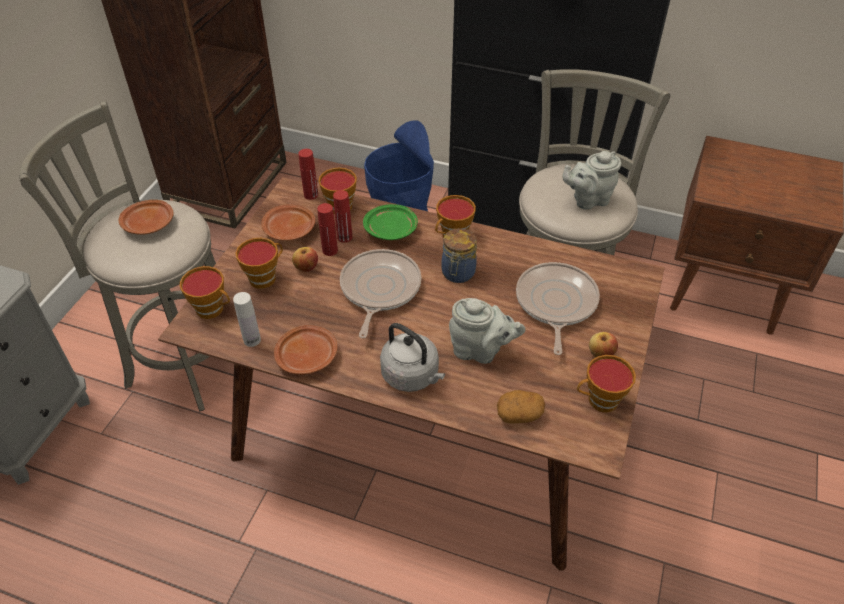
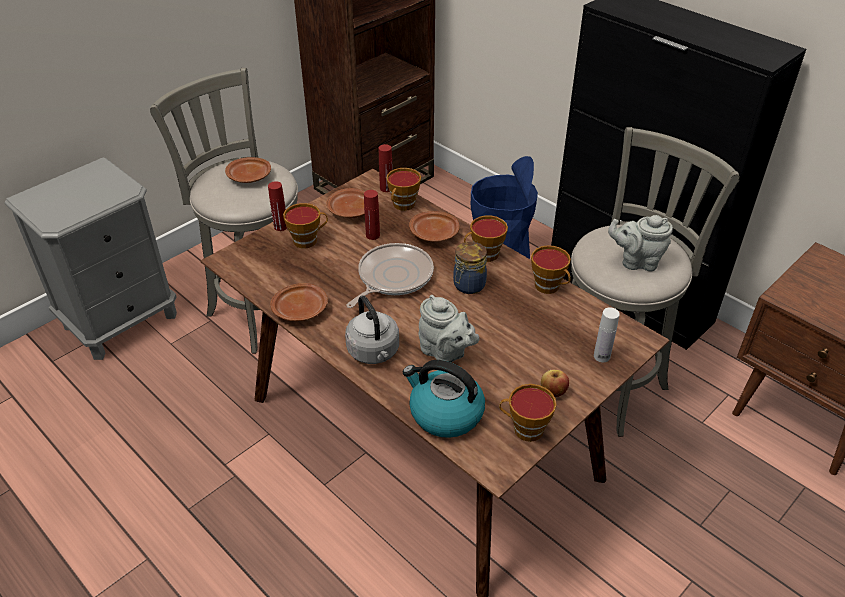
camera: 25 degrees right, 5 degrees down
(213, 309) = (253, 252): cup -> cup (549, 287)
(252, 340) = (267, 283): white bottle -> white bottle (601, 356)
(306, 267) = (345, 242): apple -> none
(344, 237) = (391, 228): red bottle -> red bottle (280, 226)
(391, 229) = (435, 234): green plate -> brown plate
(519, 414) = (445, 413): potato -> kettle
(555, 304) = (539, 337): frying pan -> none

